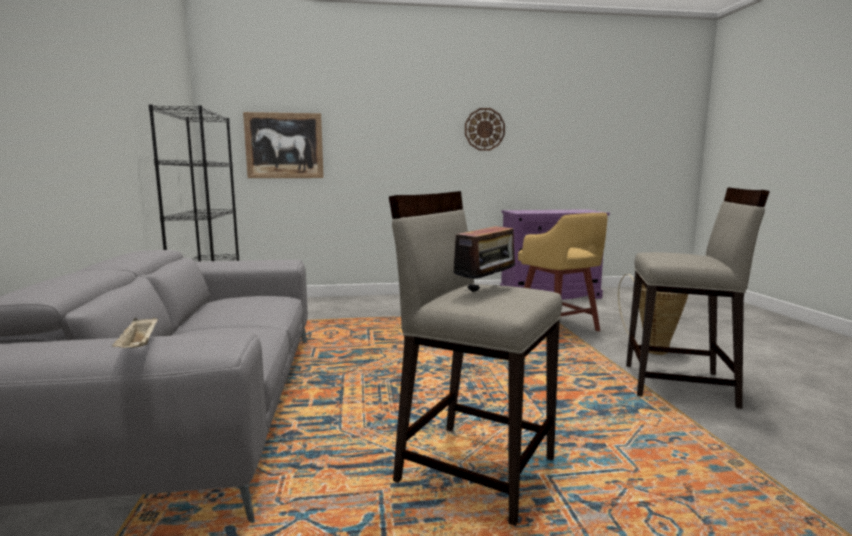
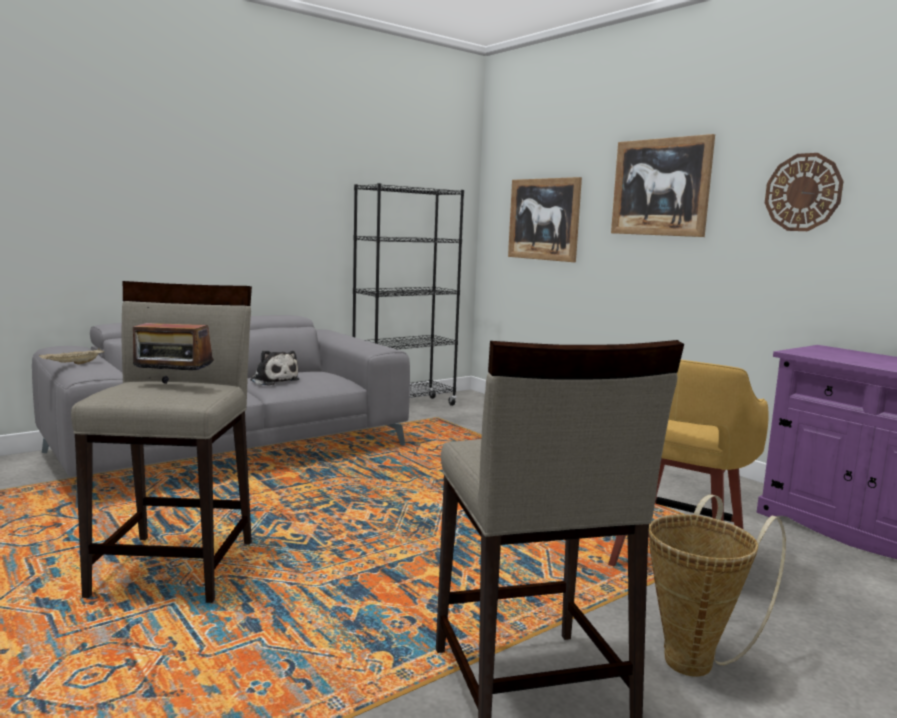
camera: 60 degrees right, 0 degrees up
(240, 312) = (273, 381): none -> plush toy
(392, 123) = (660, 187): none -> picture

